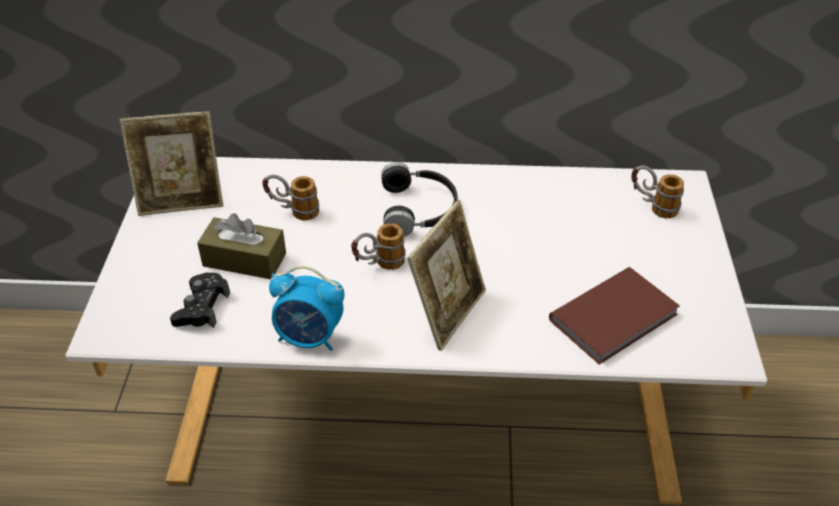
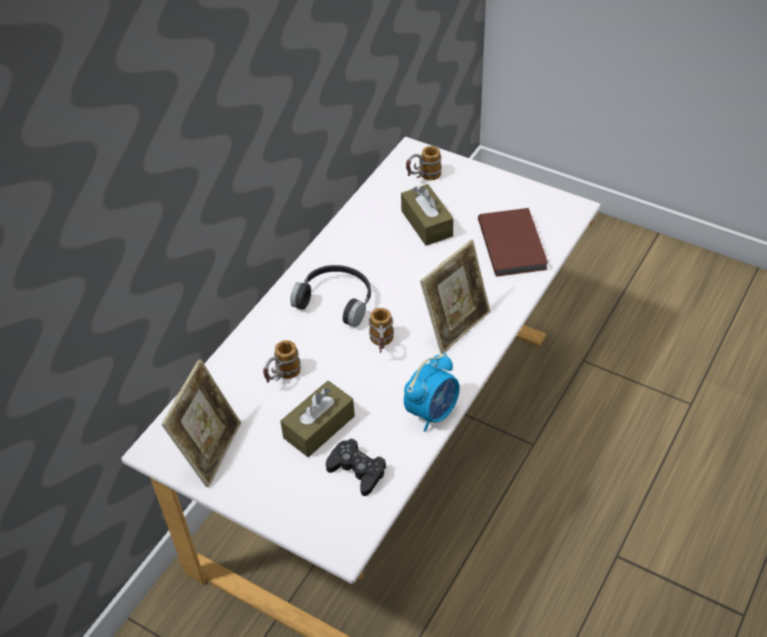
camera: 60 degrees left, 5 degrees up
(448, 313) = (456, 325): picture frame -> picture frame turned 75 degrees clockwise
(584, 234) = (426, 223): none -> brown tissue box

